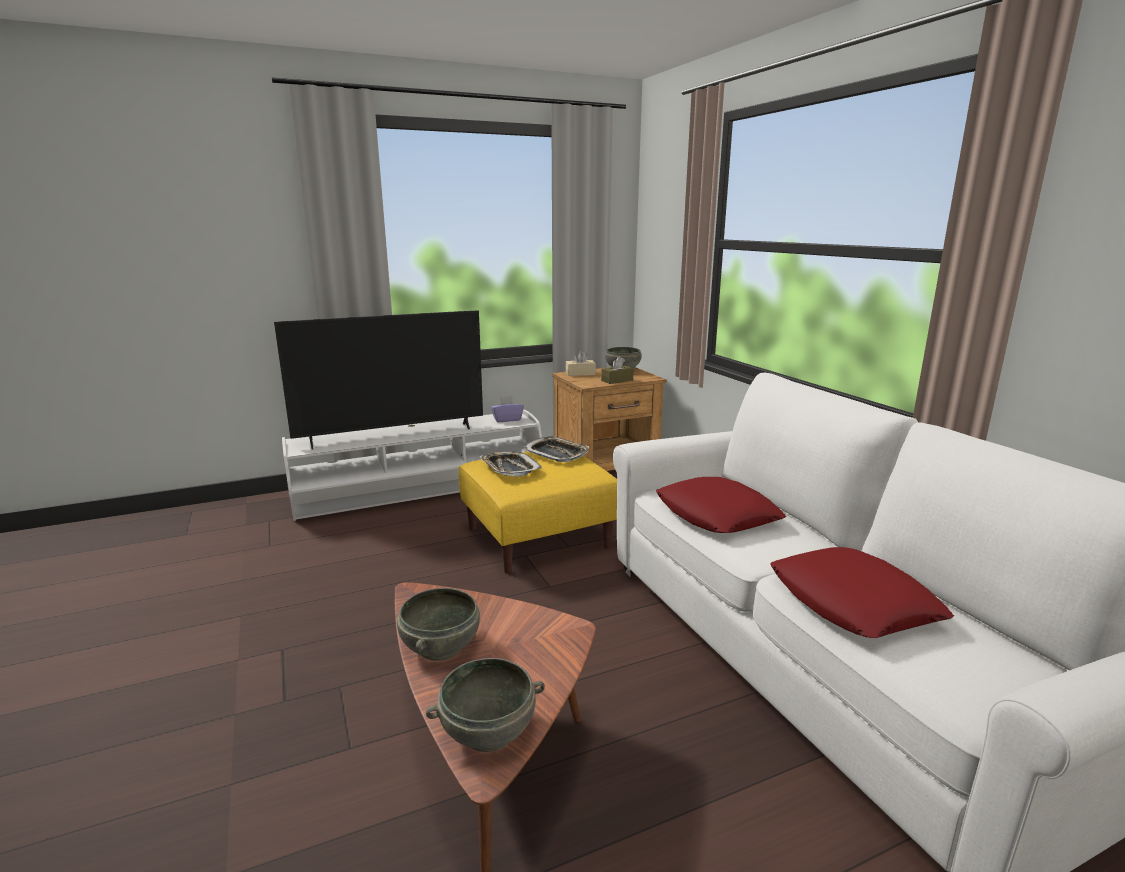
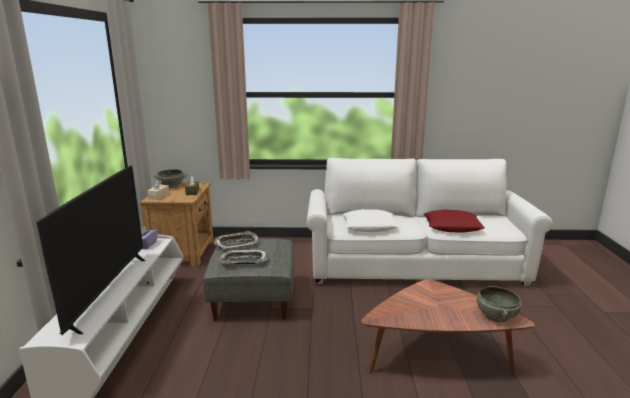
camera: 65 degrees left, 0 degrees up
(439, 646) = (431, 318): grey bowl -> none
(538, 538) = (254, 299): yellow ottoman -> grey ottoman
(717, 515) = (369, 226): red pillow -> white pillow

